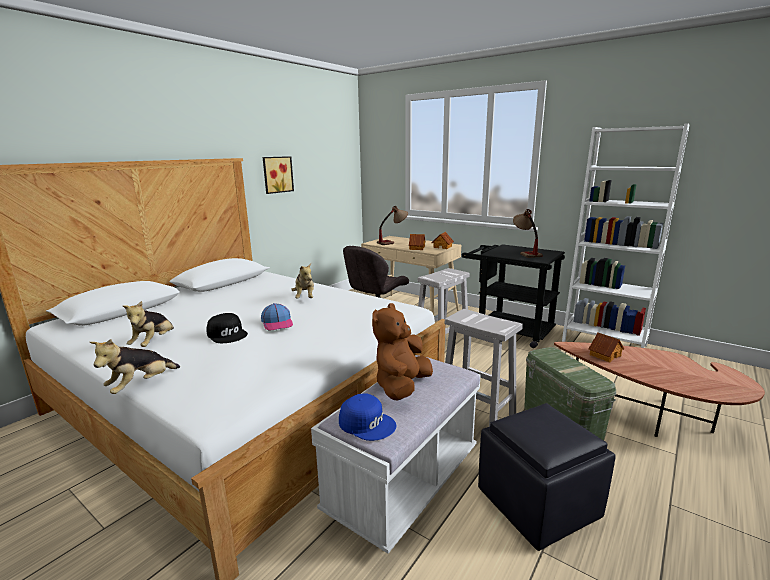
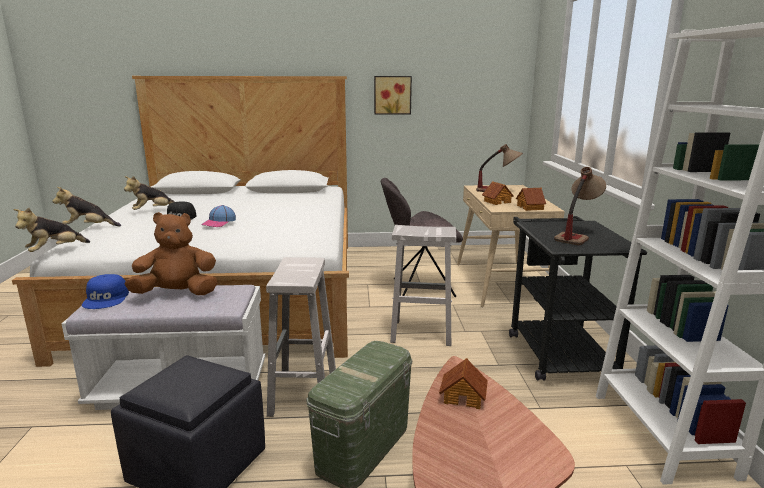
camera: 50 degrees right, 0 degrees up
(305, 298) = (290, 214): plush toy -> plush toy (55, 251)

